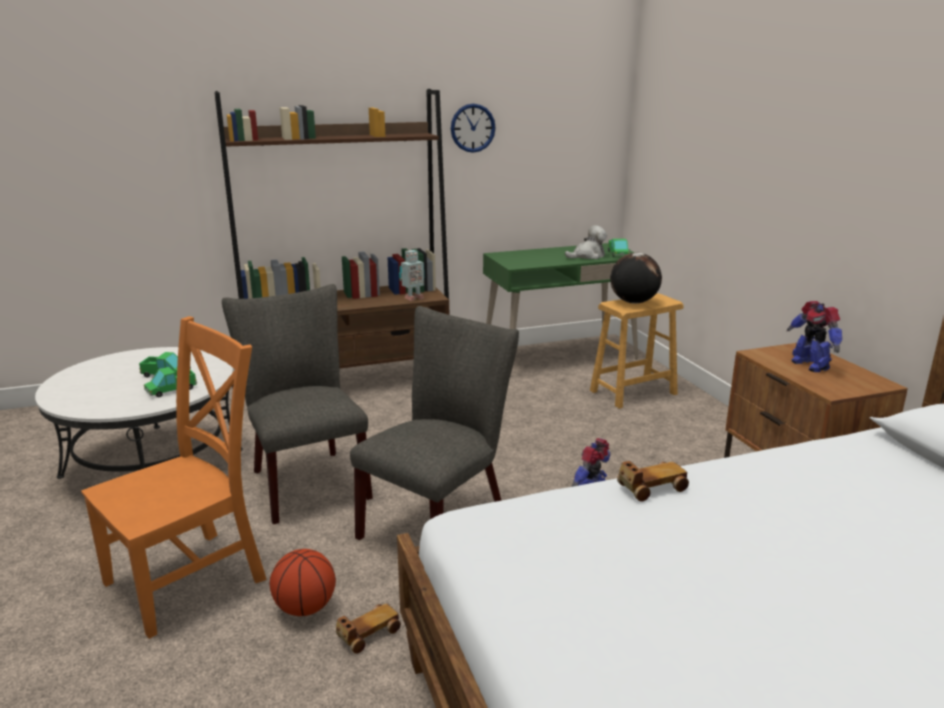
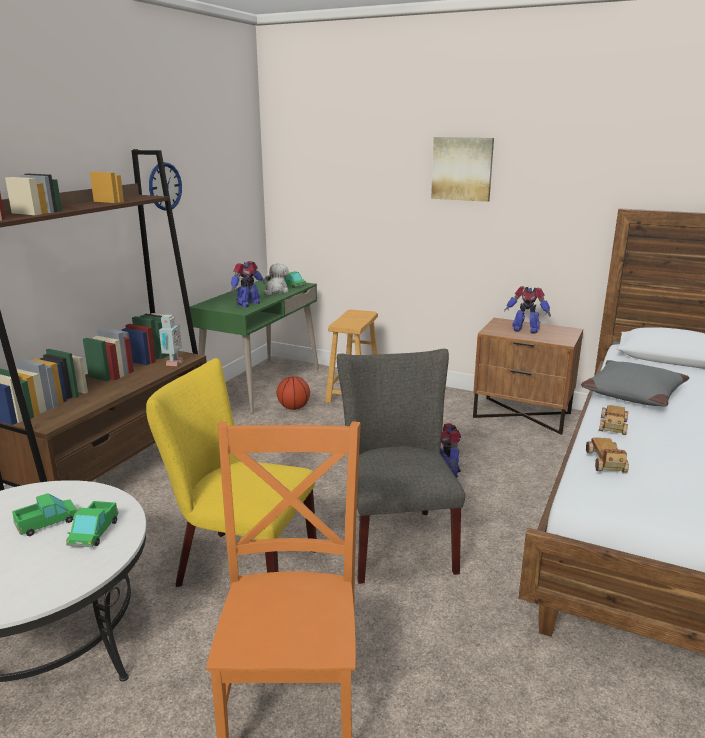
camera: 45 degrees left, 0 degrees up
(305, 608) = (418, 652): basketball -> basketball (293, 408)
(306, 480) = (238, 566): grey chair -> yellow chair
(367, 634) = (485, 637): toy car -> toy car (605, 462)
(534, 261) = (247, 304): none -> toy robot
(633, 302) = (349, 320): globe -> none
(777, 473) = (632, 393): none -> grey pillow
(800, 128) = (462, 169): none -> picture

